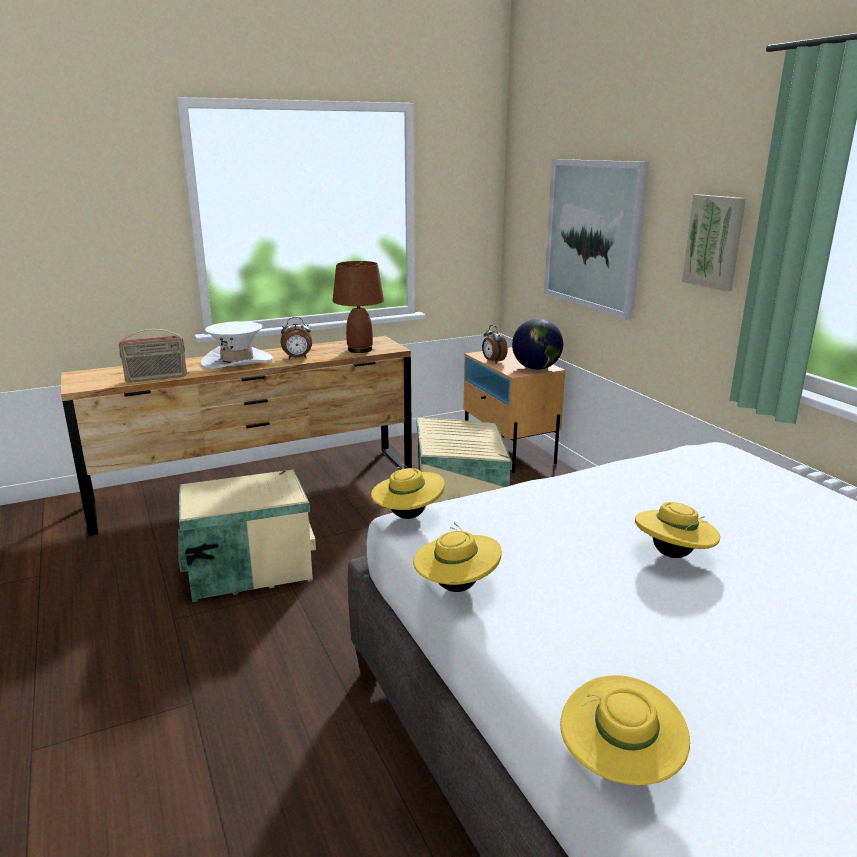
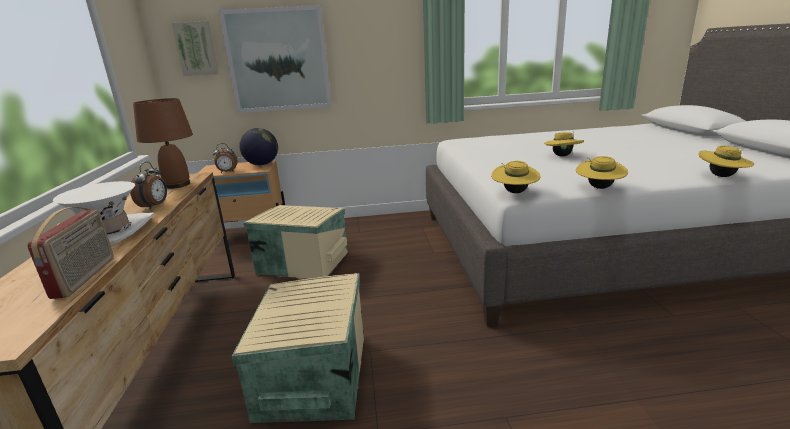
camera: 70 degrees left, 0 degrees up
(715, 241) = (384, 46): picture -> picture (196, 49)

